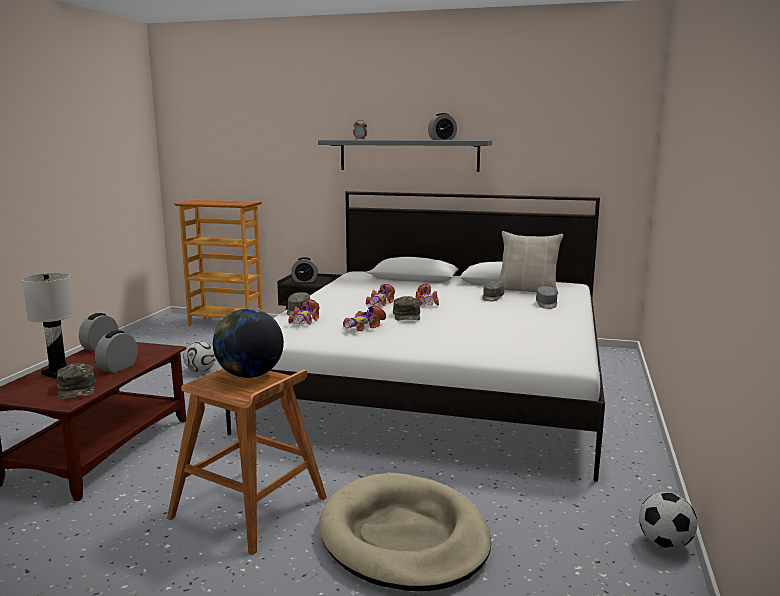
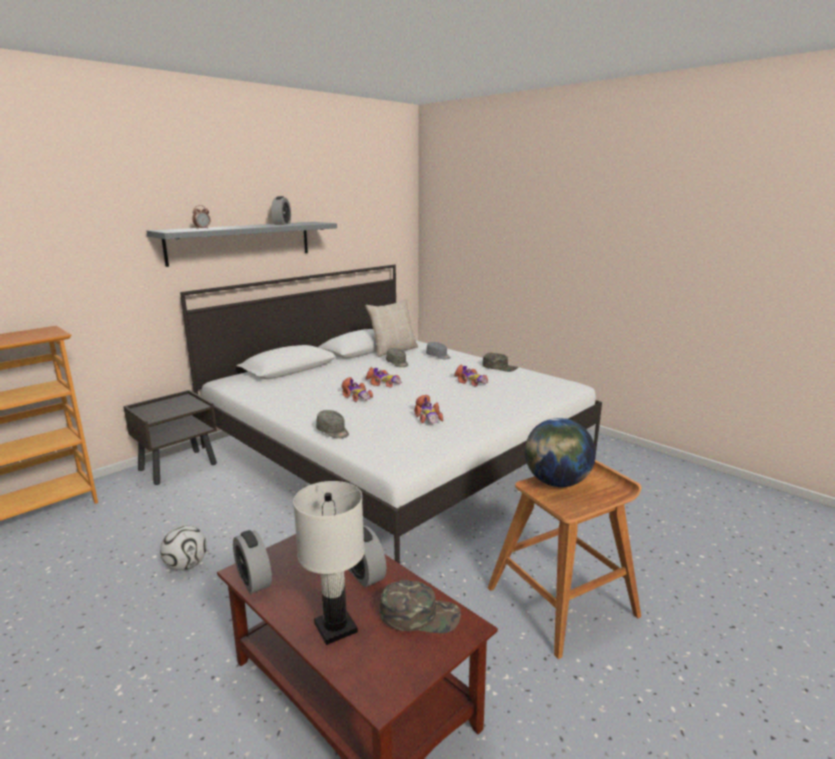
camera: 60 degrees left, 5 degrees up
(305, 281) = (166, 410): alarm clock -> none
(305, 320) = (377, 434): toy car -> toy car (470, 381)
(404, 537) = (637, 540): beige dog bed -> none
(407, 315) = (412, 397): green cap -> green cap (500, 367)
(665, 543) = (671, 463): football -> none

